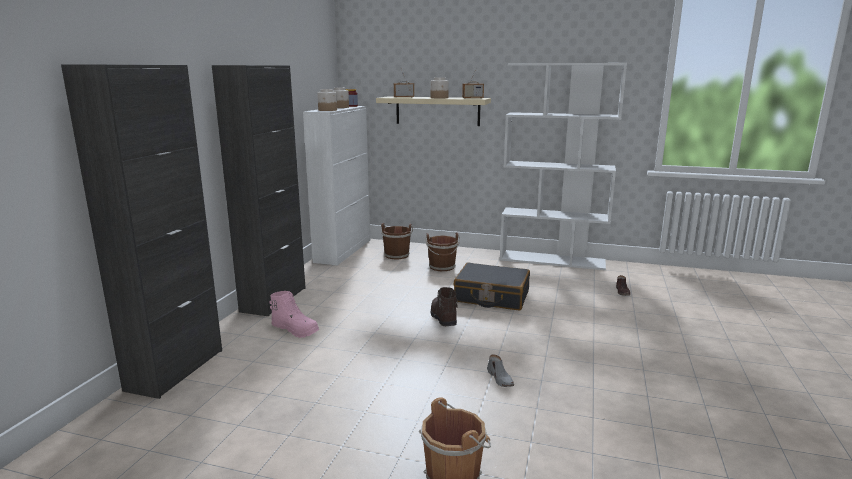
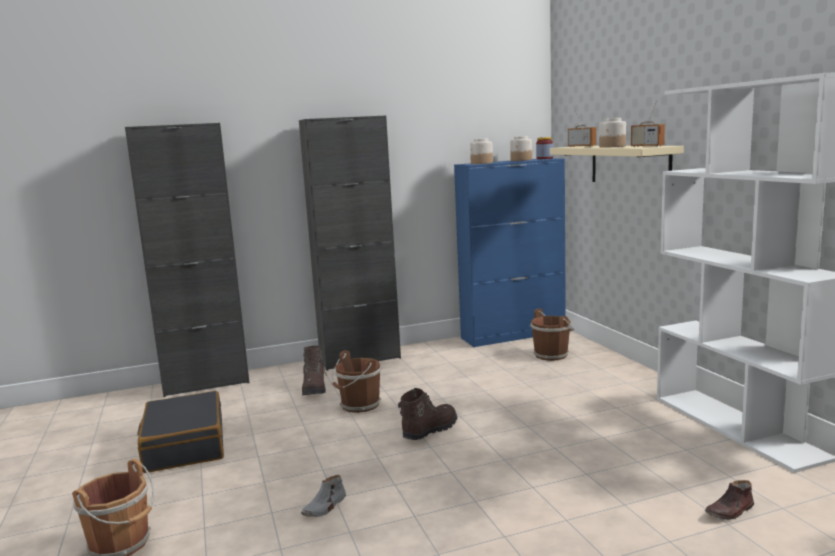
camera: 55 degrees right, 5 degrees down
(295, 330) = (314, 388): pink boot -> brown boot
(343, 250) = (514, 335): white cabinet -> blue cabinet
(442, 267) = (564, 383): brown bucket -> brown bucket (359, 405)
(491, 297) = (530, 433): black suitcase -> black suitcase (184, 445)

